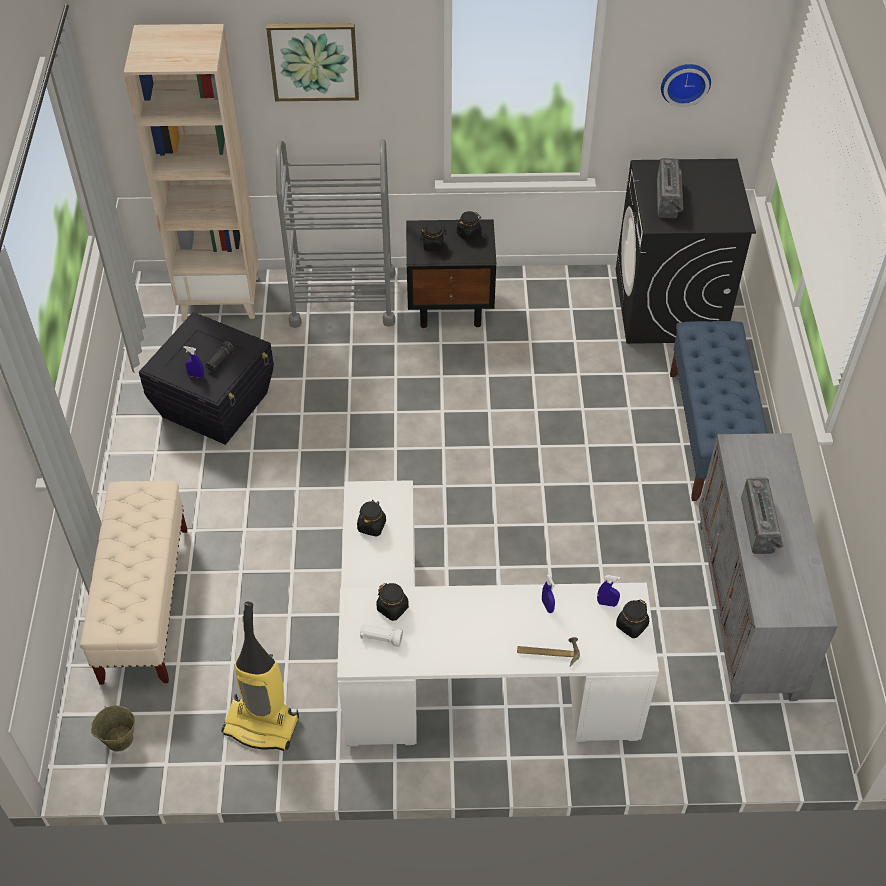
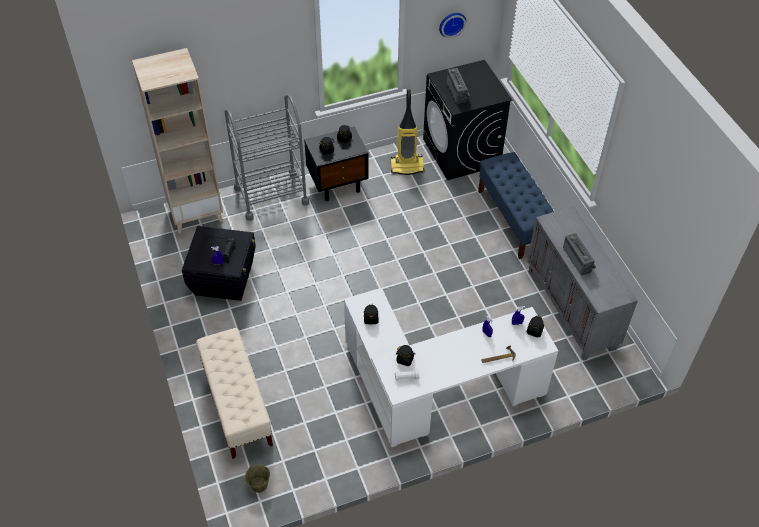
camera: 20 degrees left, 0 degrees up
(262, 724) = (338, 451): vacuum cleaner -> vacuum cleaner (407, 166)
(314, 61) = (240, 57): picture -> none

